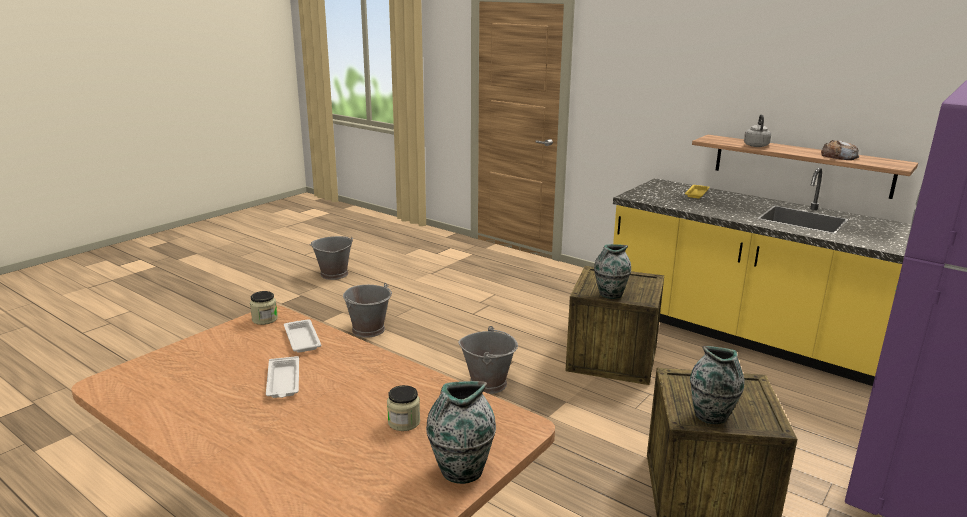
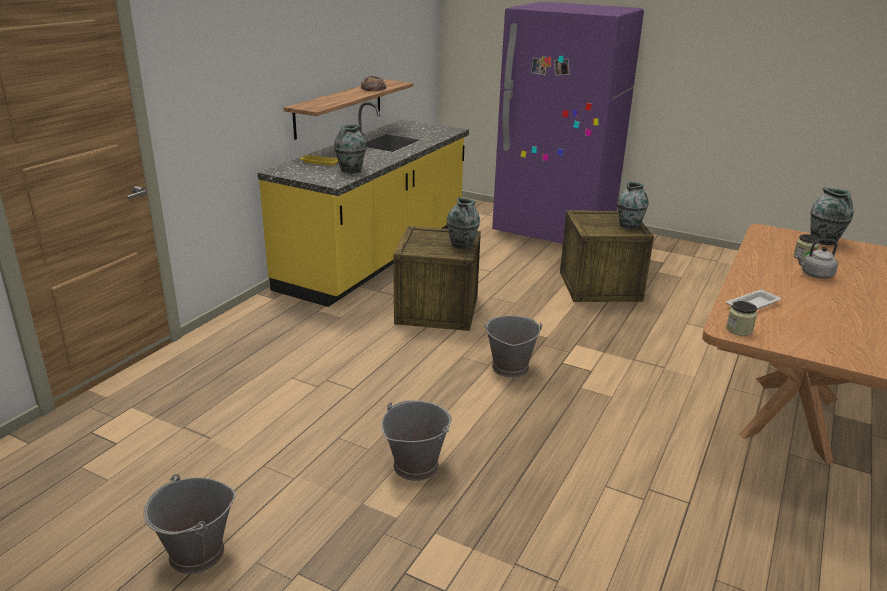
camera: 100 degrees left, 5 degrees up
(283, 382) = (816, 300): white tray -> none
(673, 202) = (350, 170): none -> vase
(756, 145) = (336, 100): grey kettle -> grey kettle (814, 275)

